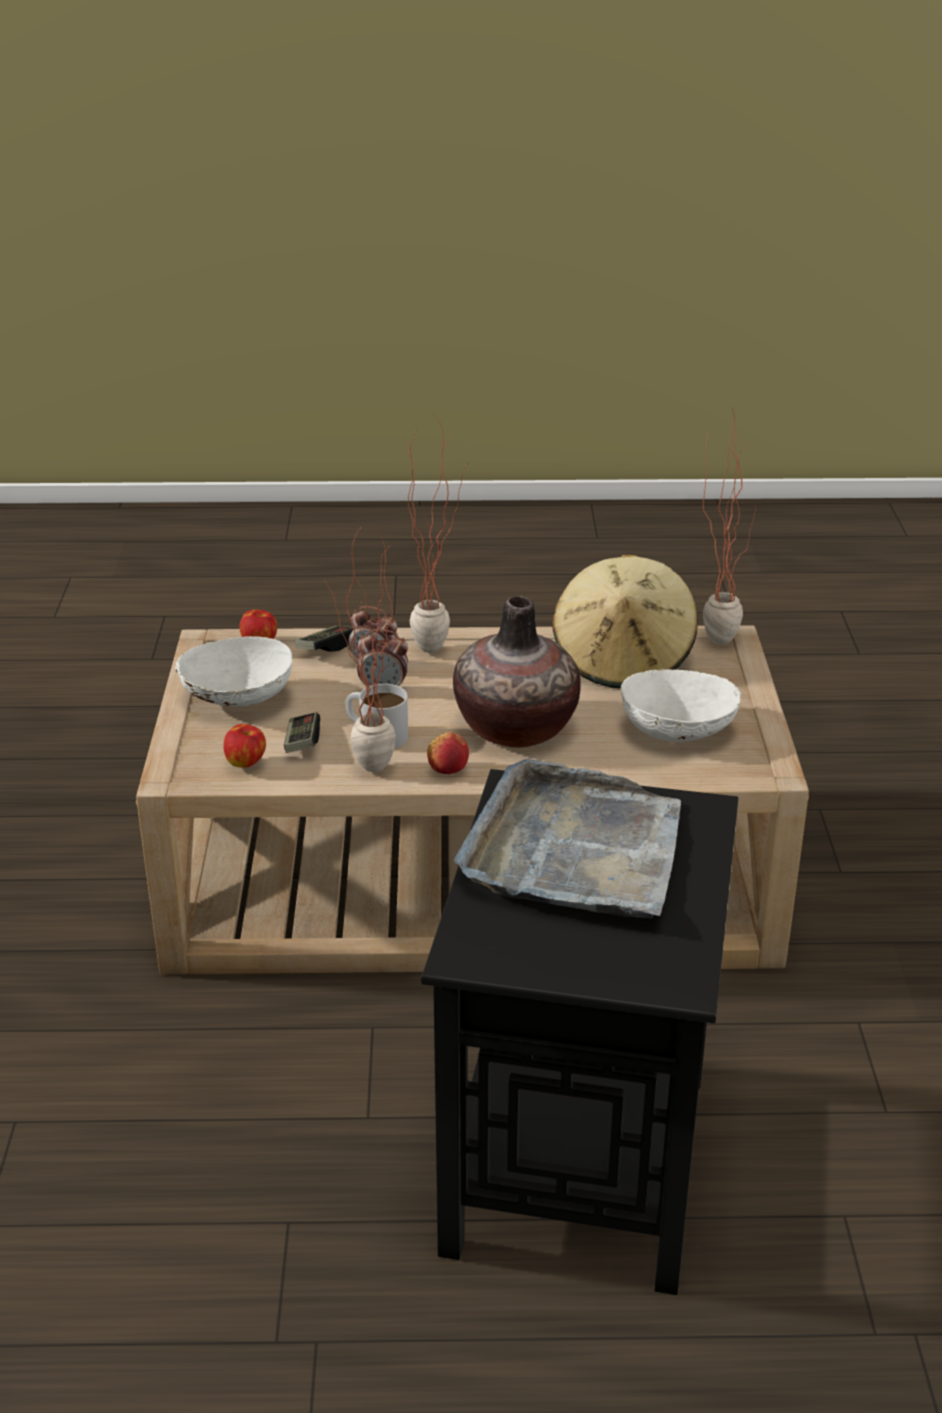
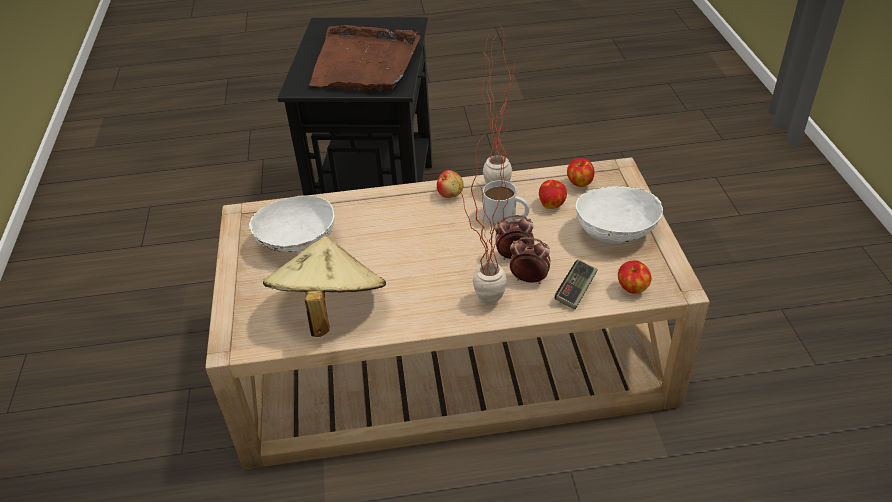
camera: 175 degrees right, 10 degrees up
(302, 743) = (552, 205): game controller -> apple
(515, 728) = (411, 232): vase -> none
(575, 850) = (365, 63): grey tray -> brown tray
(716, 635) = (243, 347): potted plant -> none

